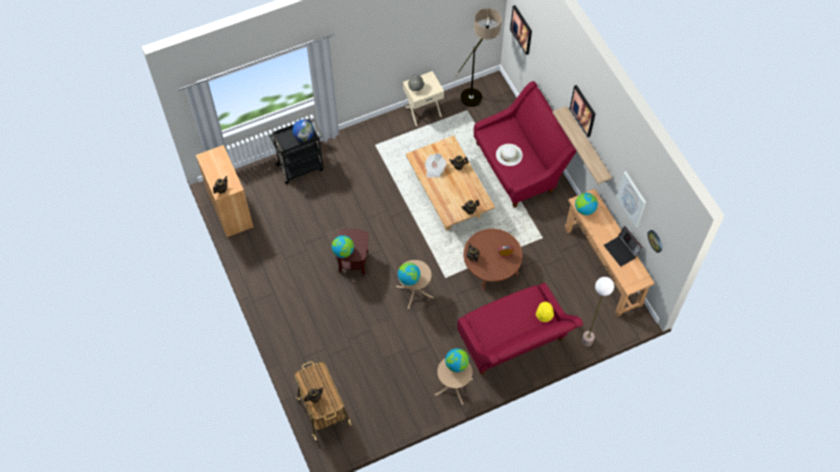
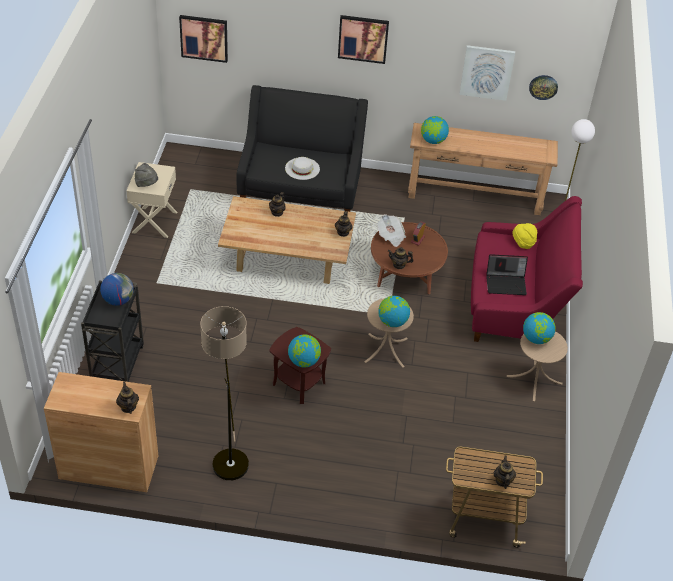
camera: 60 degrees left, 15 degrees down
(434, 169) = (263, 232): newspaper -> newspaper (391, 236)
(477, 93) = (177, 171): floor lamp -> floor lamp (228, 453)
(519, 165) = (300, 188): red sofa -> black sofa
(587, 145) = (382, 80): shelf -> none
(621, 251) = (503, 142): laptop -> laptop (506, 283)

